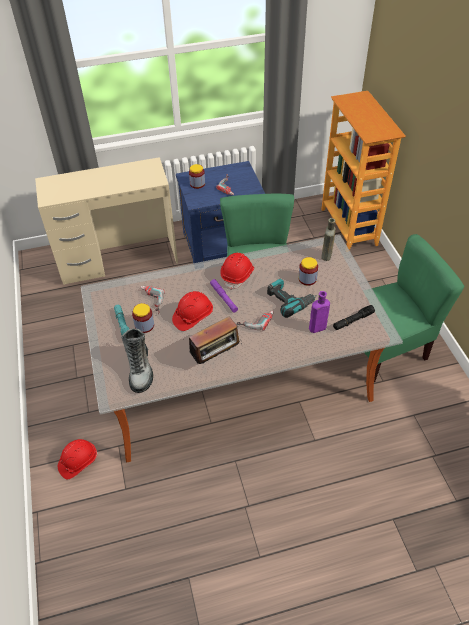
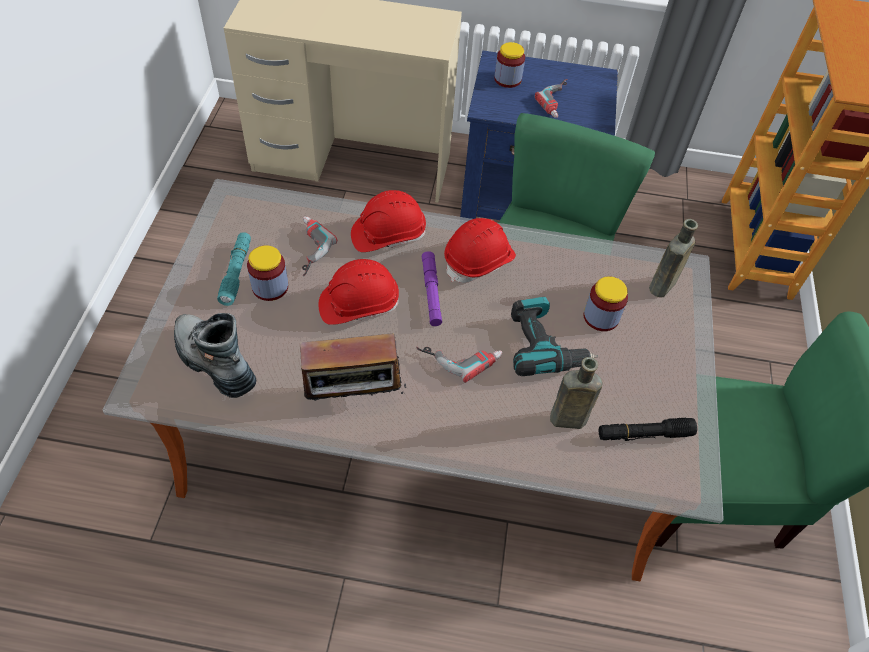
camera: 20 degrees right, 5 degrees up
(78, 462) = (108, 461): red hard hat -> red hard hat (388, 235)
(140, 369) = (214, 362): boot -> boot turned 120 degrees clockwise
(316, 328) = (565, 419): purple bottle -> brown bottle

